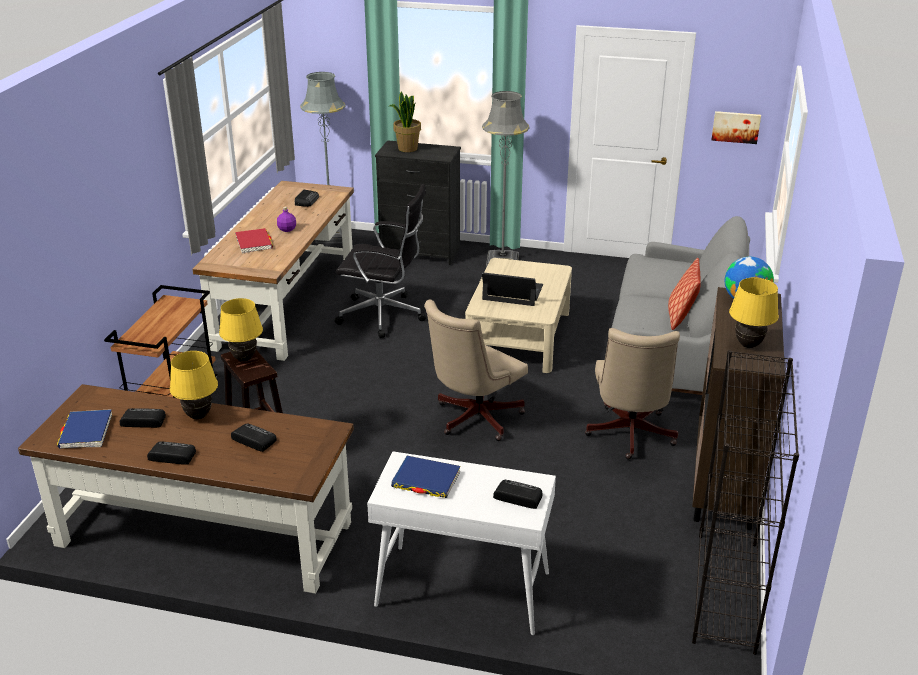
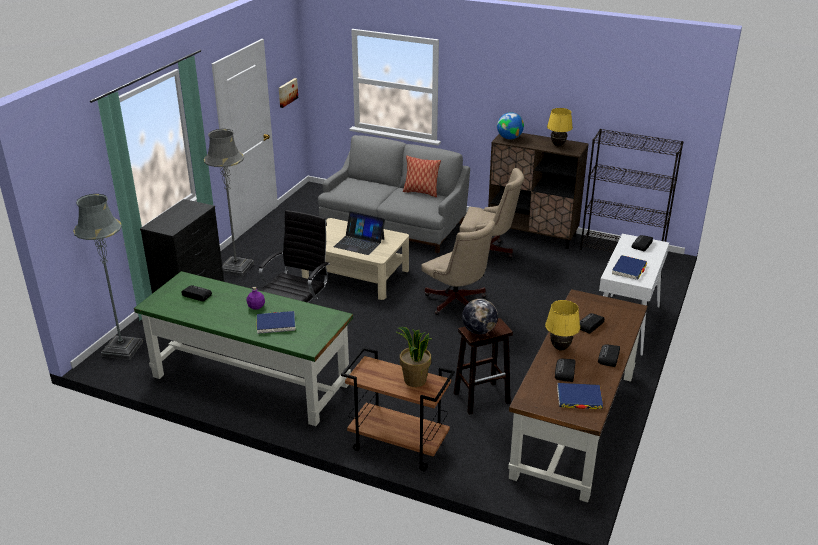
camera: 80 degrees left, 0 degrees up
(244, 359) = (479, 331): yellow table lamp -> globe
(254, 243) = (276, 324): red book -> blue book
(286, 304) = (249, 380): brown desk -> green desk
(407, 148) = (170, 220): potted plant -> potted plant (415, 380)
(512, 292) = (359, 243): laptop -> laptop turned 90 degrees counterclockwise

